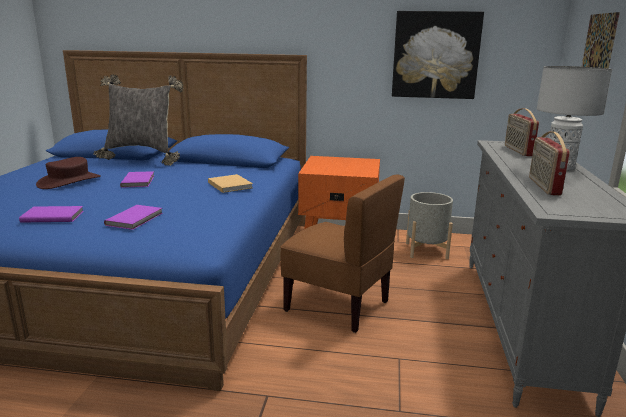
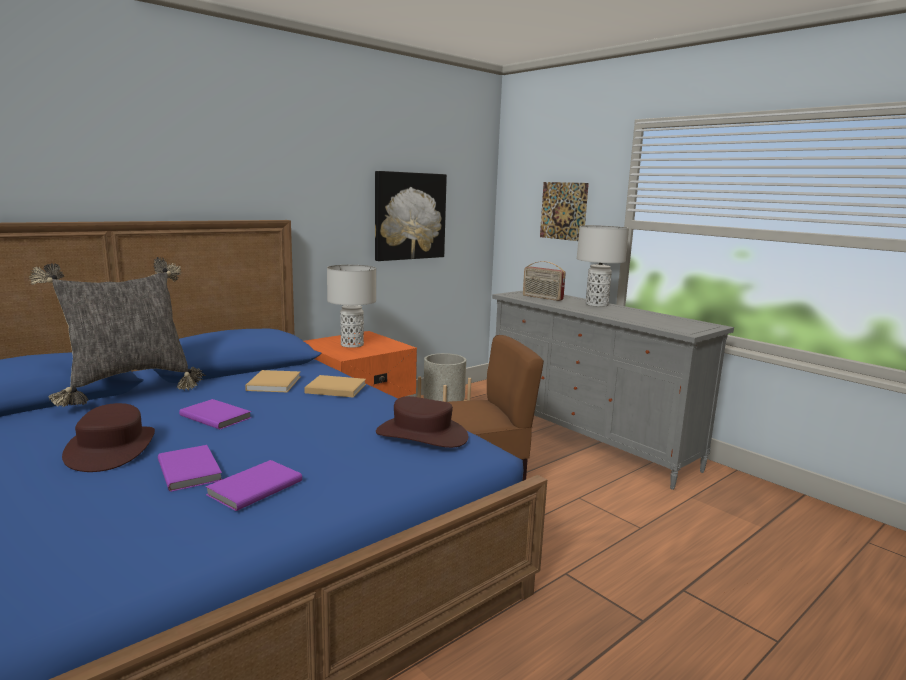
camera: 50 degrees left, 5 degrees down
(136, 219) = (360, 449): purple book -> purple book (191, 469)
(186, 224) = (422, 434): none -> brown hat
(212, 173) = (274, 383): none -> beige book
(338, 165) = (352, 344): none -> white table lamp
(543, 186) = (635, 318): radio -> none

